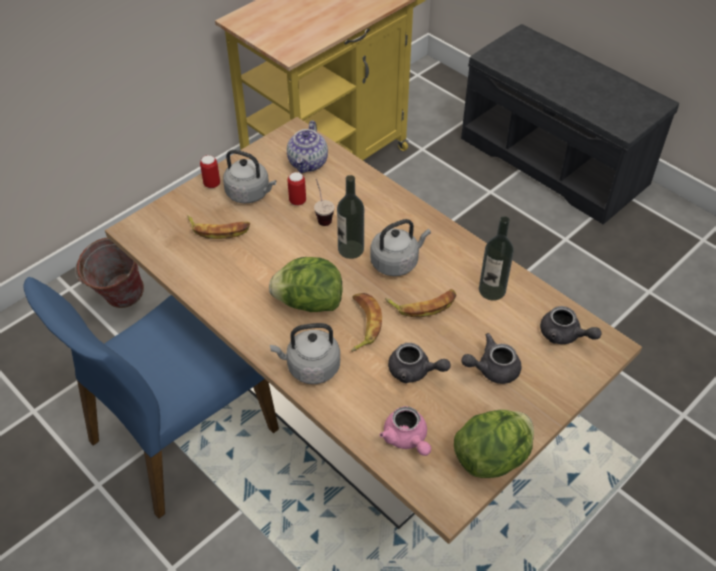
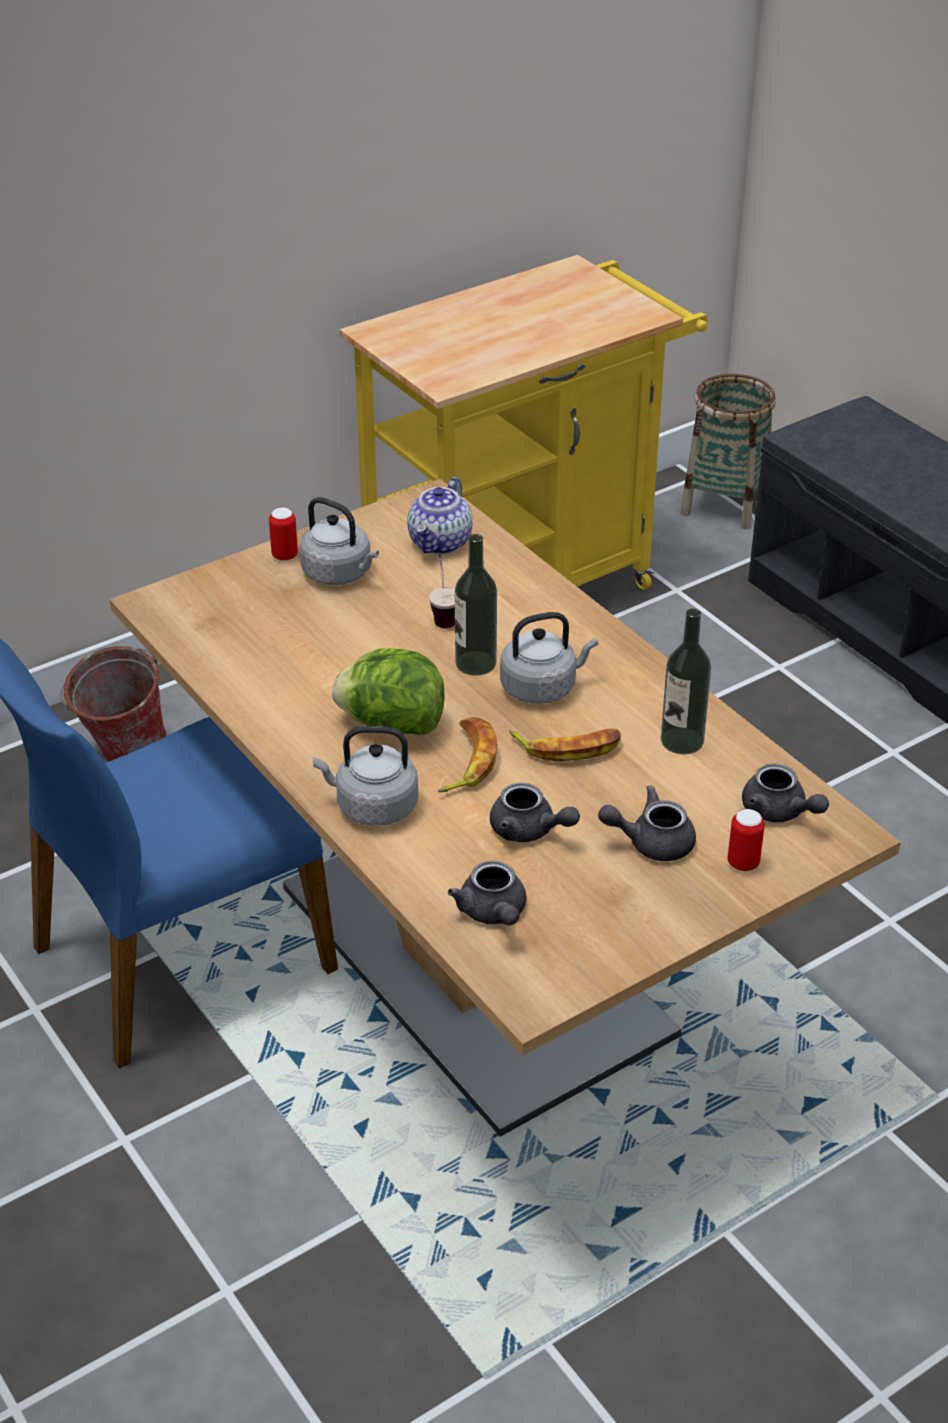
camera: 10 degrees right, 10 degrees down
(219, 229) = (280, 616): banana -> none
(297, 201) = (410, 591): can -> can (743, 863)
(407, 439) = (493, 913): pink teapot -> grey teapot
(437, 91) = (725, 504): none -> basket
(492, 457) = (618, 952): lettuce -> none

